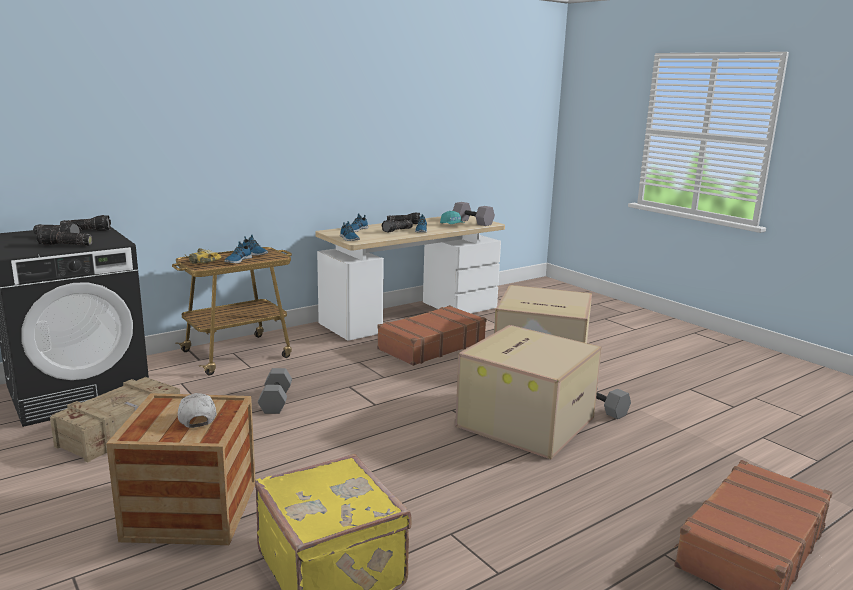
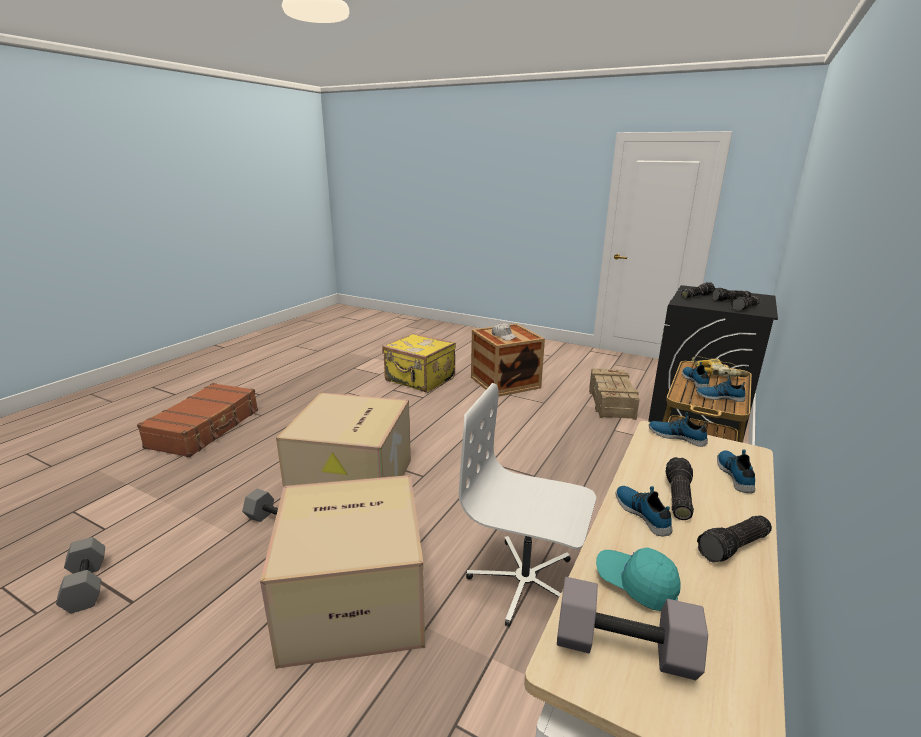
camera: 155 degrees right, 5 degrees up
(276, 401) = (564, 444): grey dumbbell -> grey dumbbell (85, 585)
(431, 346) = (525, 582): brown suitcase -> white office chair

